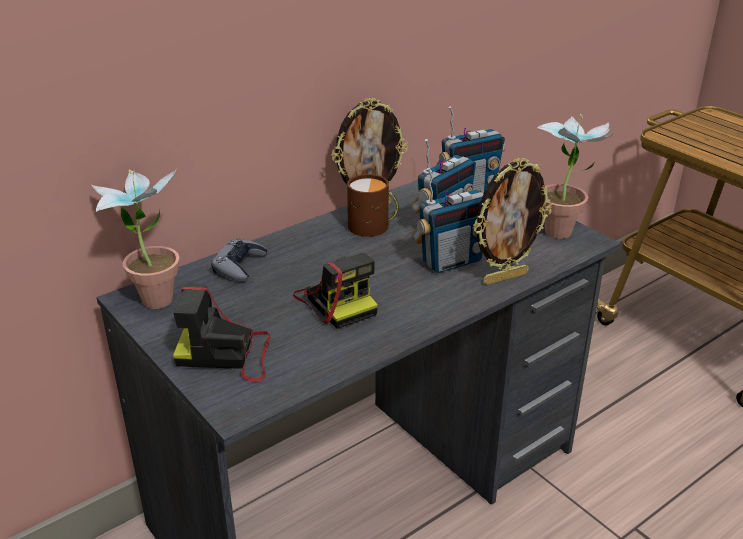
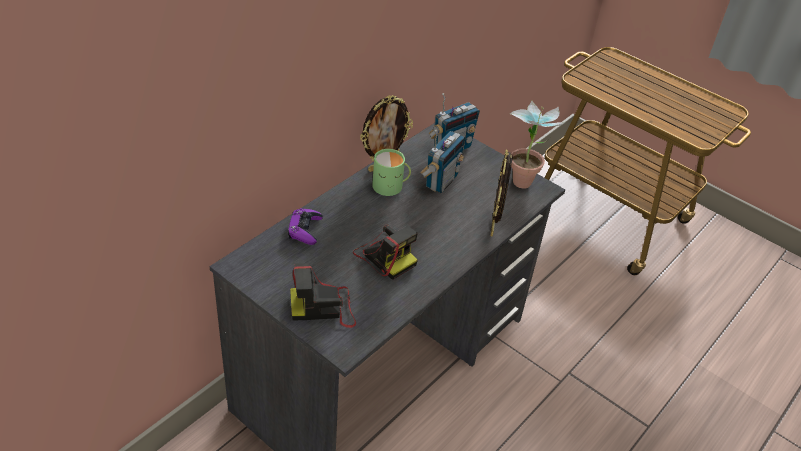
camera: 15 degrees left, 10 degrees up
(152, 295) = (251, 261): potted plant -> none
(239, 266) = (305, 230): grey game controller -> purple game controller
(372, 227) = (391, 186): brown mug -> green mug
(451, 261) = (454, 214): radio -> none
(505, 277) = (494, 226): picture frame -> picture frame turned 135 degrees clockwise

